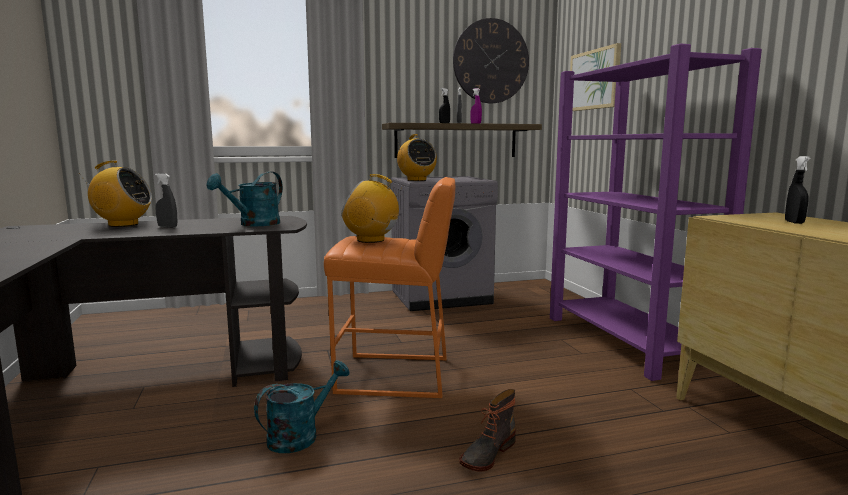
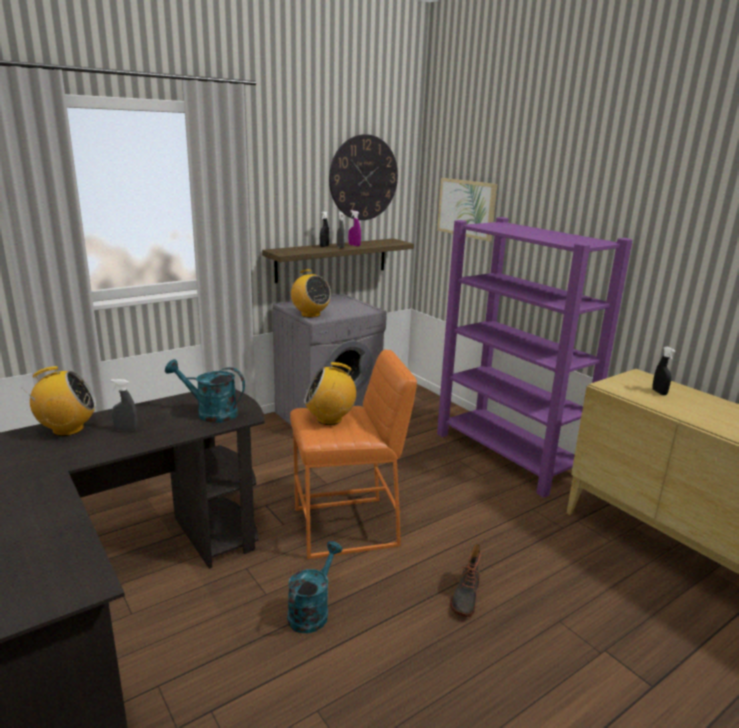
camera: 20 degrees left, 10 degrees up
(254, 224) = (210, 413): turquoise watering can -> turquoise watering can turned 90 degrees clockwise

